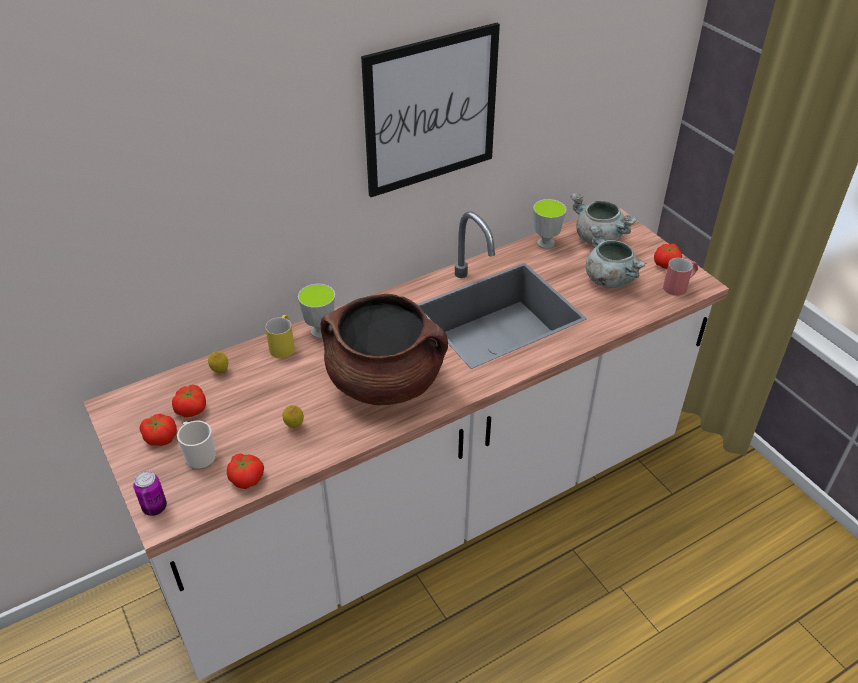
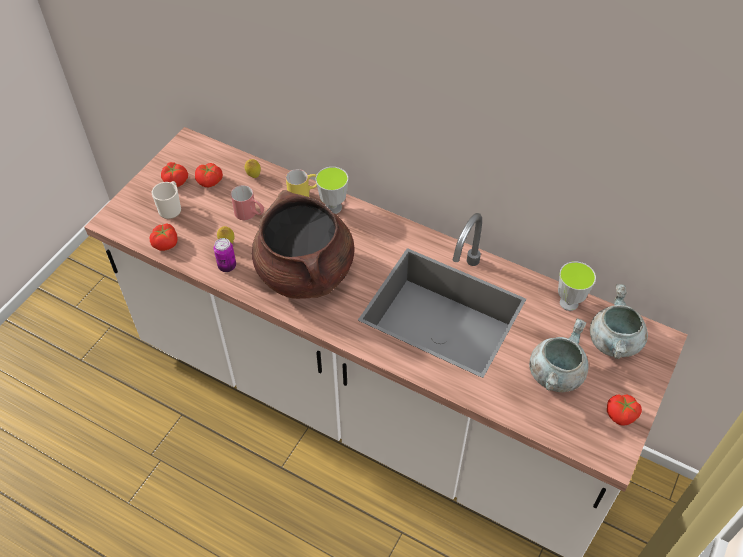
camera: 60 degrees right, 10 degrees up
(155, 507) = (117, 212): can -> can (227, 266)
(431, 111) = (485, 108): picture -> none
(679, 286) = (593, 438): red mug -> red mug (250, 214)

